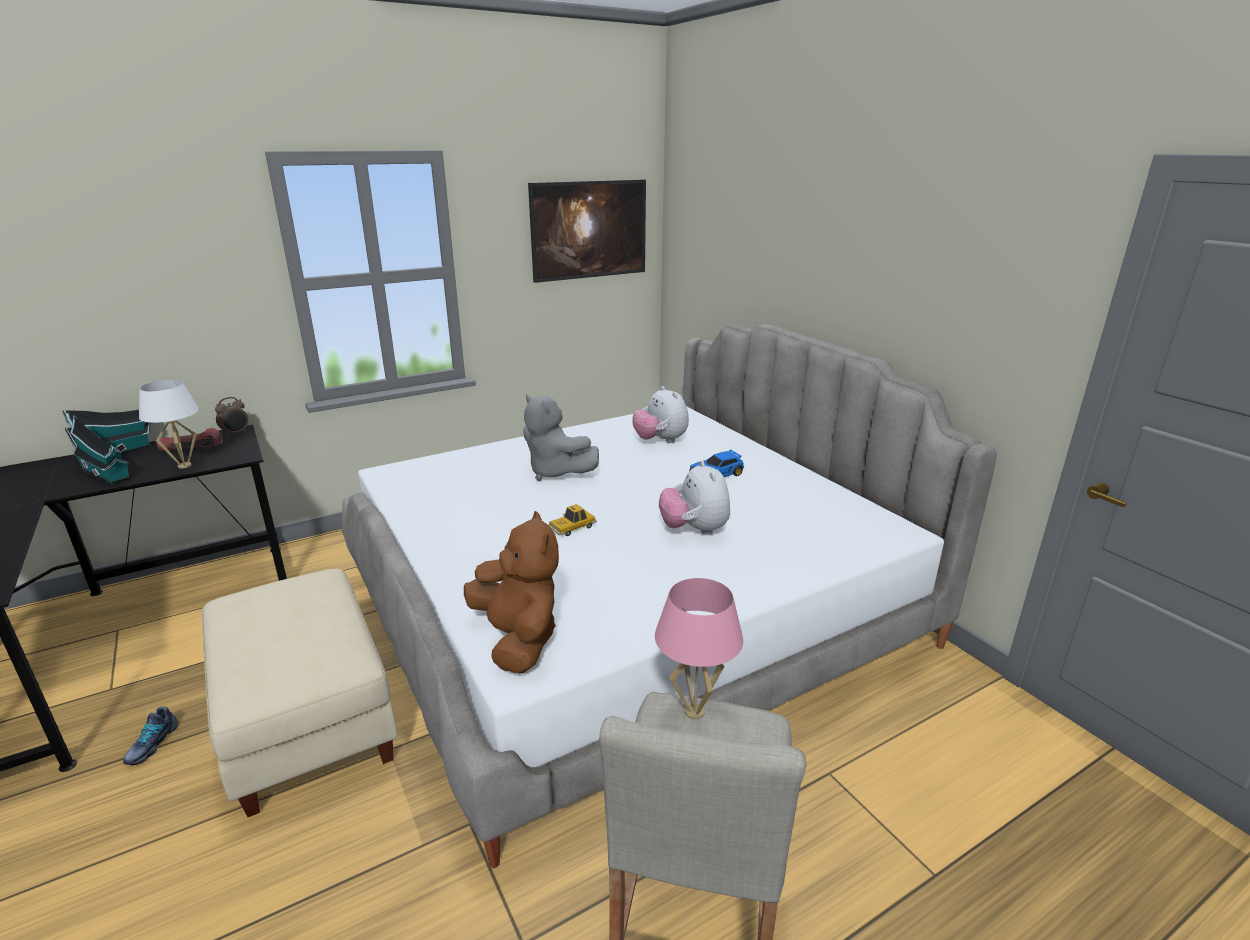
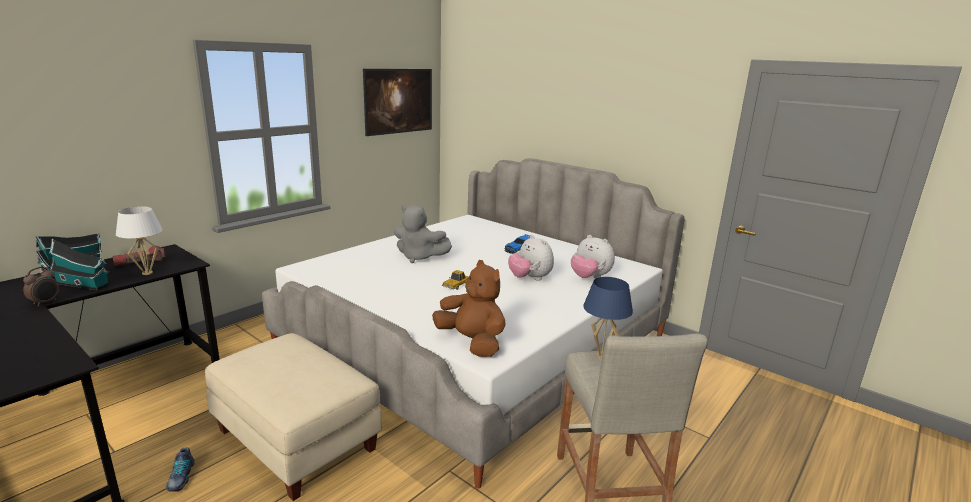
camera: 20 degrees left, 5 degrees down
(236, 433) = (167, 250): alarm clock -> alarm clock (45, 302)
(660, 441) = (472, 235): plush toy -> plush toy (589, 278)
(694, 712) = (601, 356): pink table lamp -> blue table lamp

